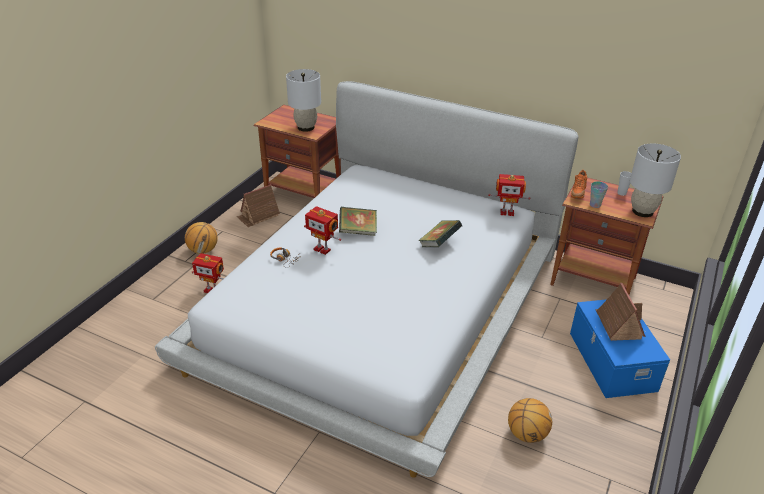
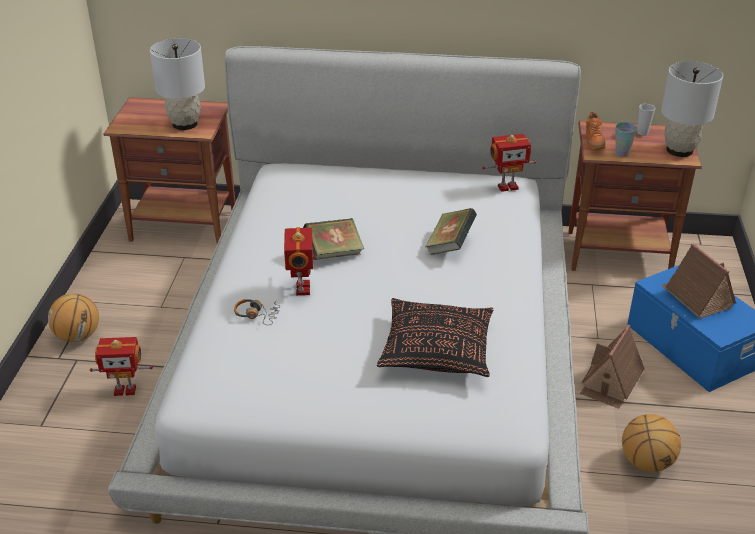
camera: 20 degrees left, 0 degrees up
(258, 216) = (133, 268): toy house -> toy house (610, 382)
(322, 249) = (301, 288): toy robot -> toy robot turned 105 degrees counterclockwise
(385, 312) = (437, 351): none -> black pillow

